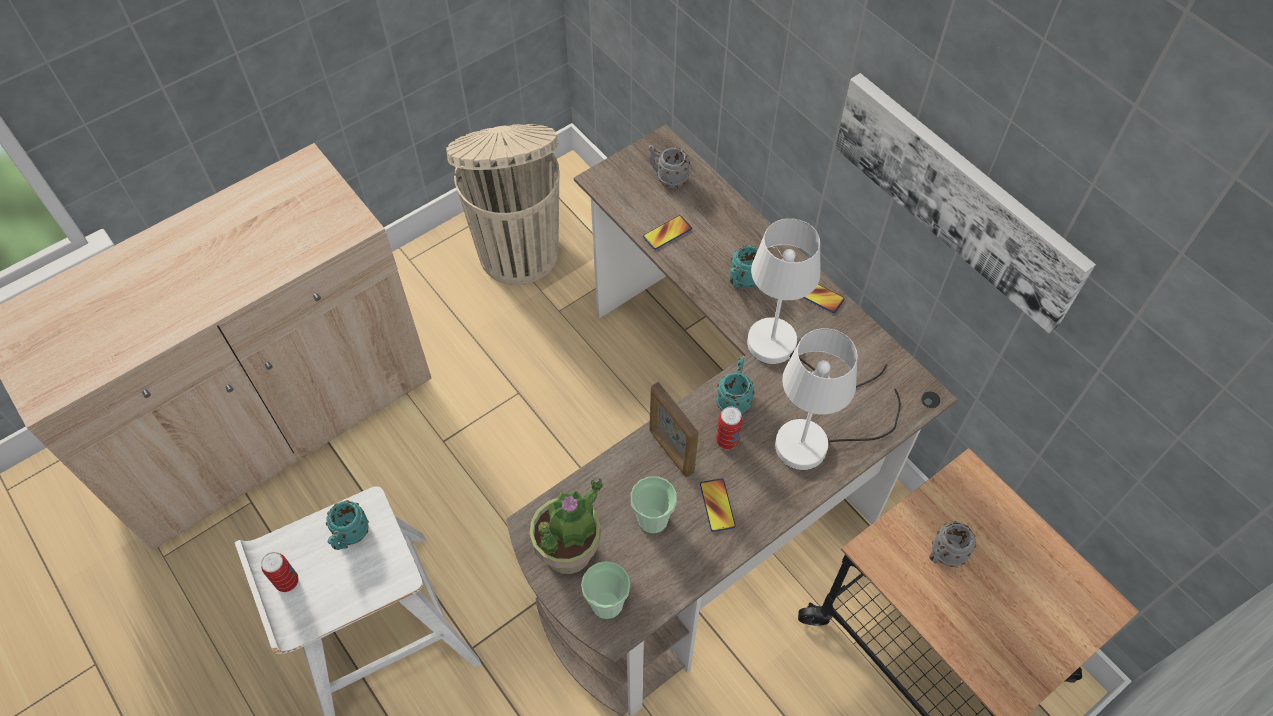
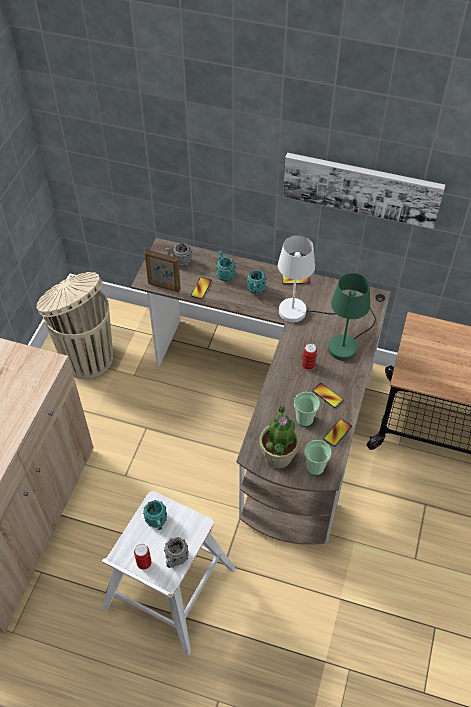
camera: 35 degrees left, 5 degrees down
(670, 451) = (287, 385): picture frame -> picture frame (164, 286)
(684, 573) = (337, 433): none -> phone
(734, 399) = (296, 345): turquoise mug -> turquoise mug (224, 274)
(817, 442) = (347, 343): white table lamp -> green table lamp
(943, 555) = (433, 362): grey mug -> grey mug (175, 560)

